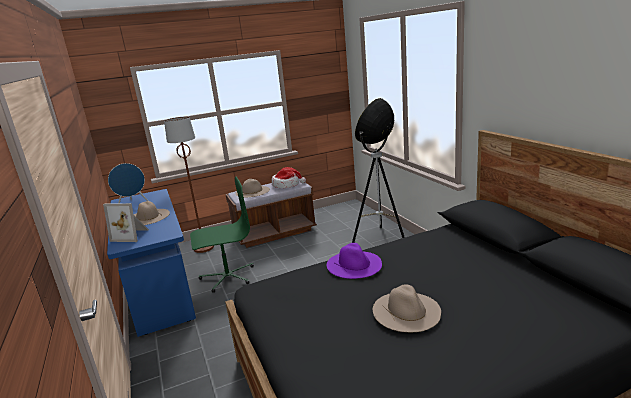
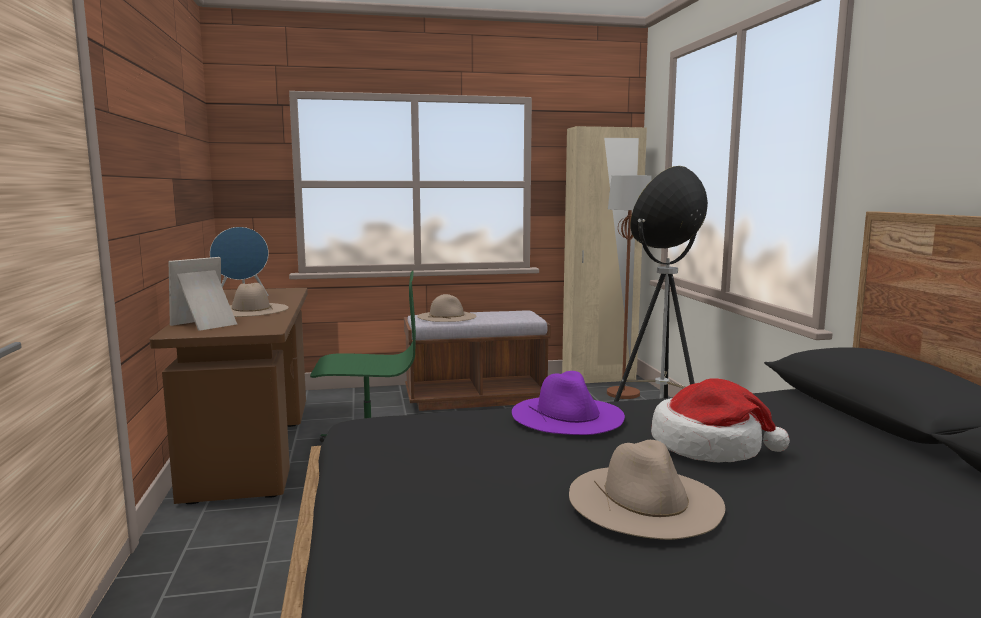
camera: 10 degrees right, 10 degrees down
(131, 235) = (207, 324): picture frame -> picture frame turned 105 degrees clockwise
(160, 289) = (252, 445): blue desk -> brown desk
(204, 248) = (351, 401): brown floor lamp -> brown floor lamp (623, 394)
(287, 184) = (507, 315): hat -> hat (709, 446)
(338, 207) = (599, 378): none -> beige wardrobe

